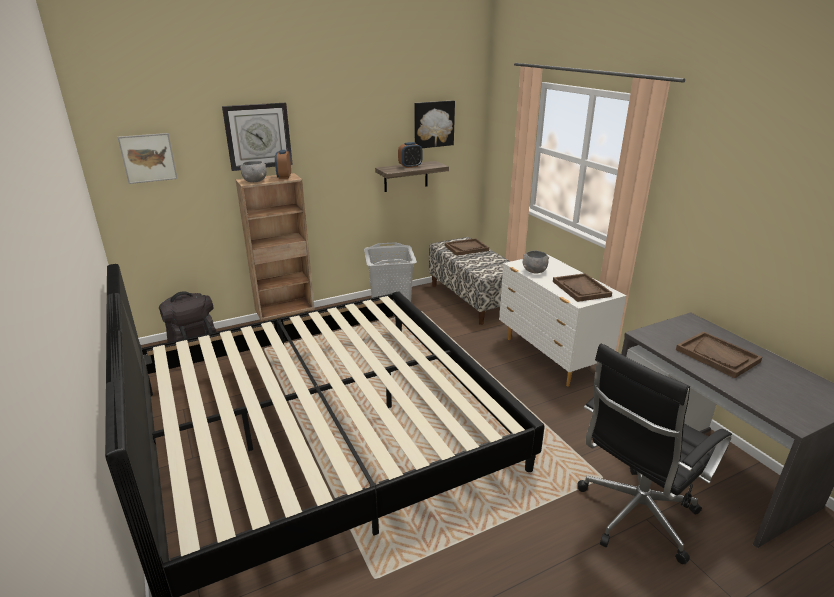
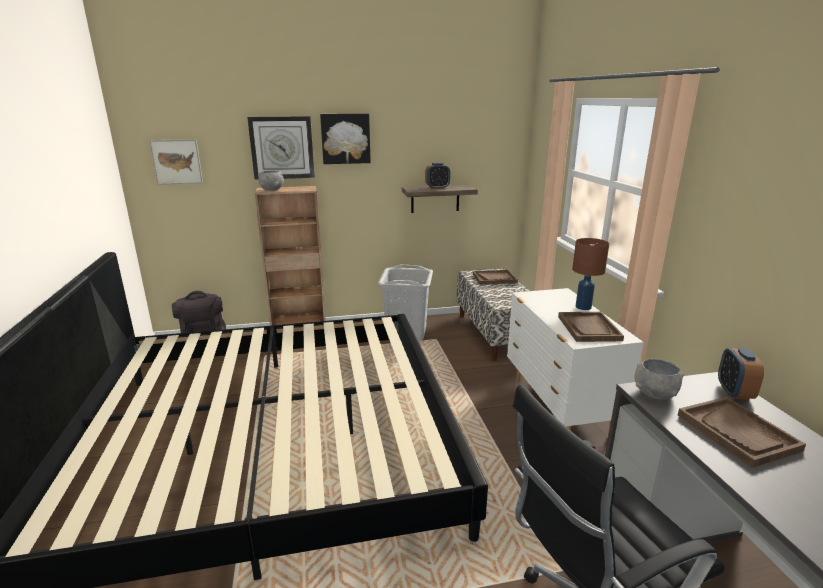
camera: 15 degrees right, 5 degrees down
(284, 177) = (302, 188): alarm clock -> alarm clock (734, 392)
(433, 124) = (467, 146): picture -> picture (345, 138)
(534, 271) = (542, 304): grey bowl -> grey bowl (654, 393)
(567, 270) = (583, 307): none -> brown table lamp

